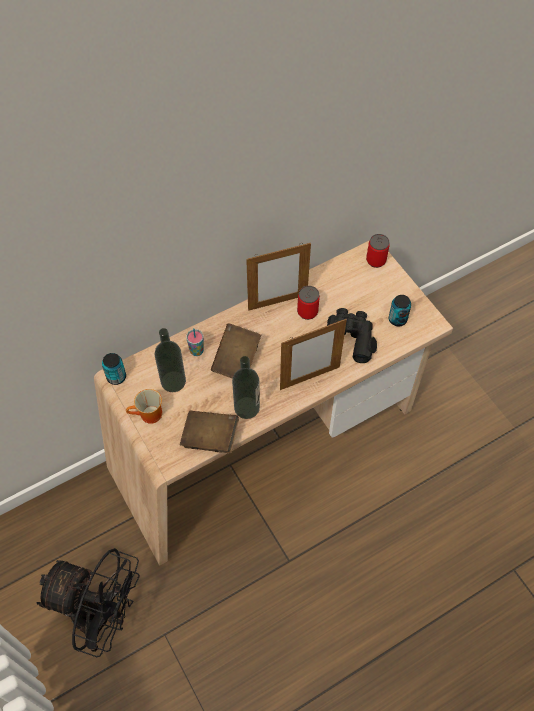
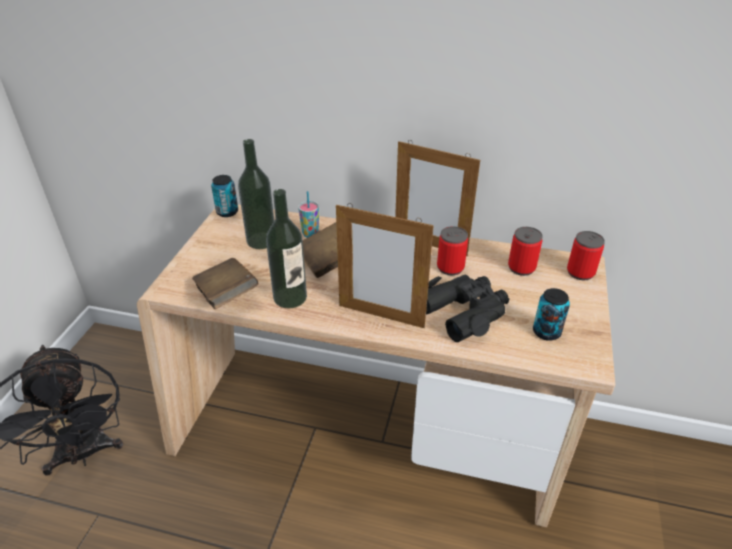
camera: 45 degrees right, 20 degrees down
(149, 416) = (208, 249): mug -> none
(344, 281) = (521, 268): none -> can

